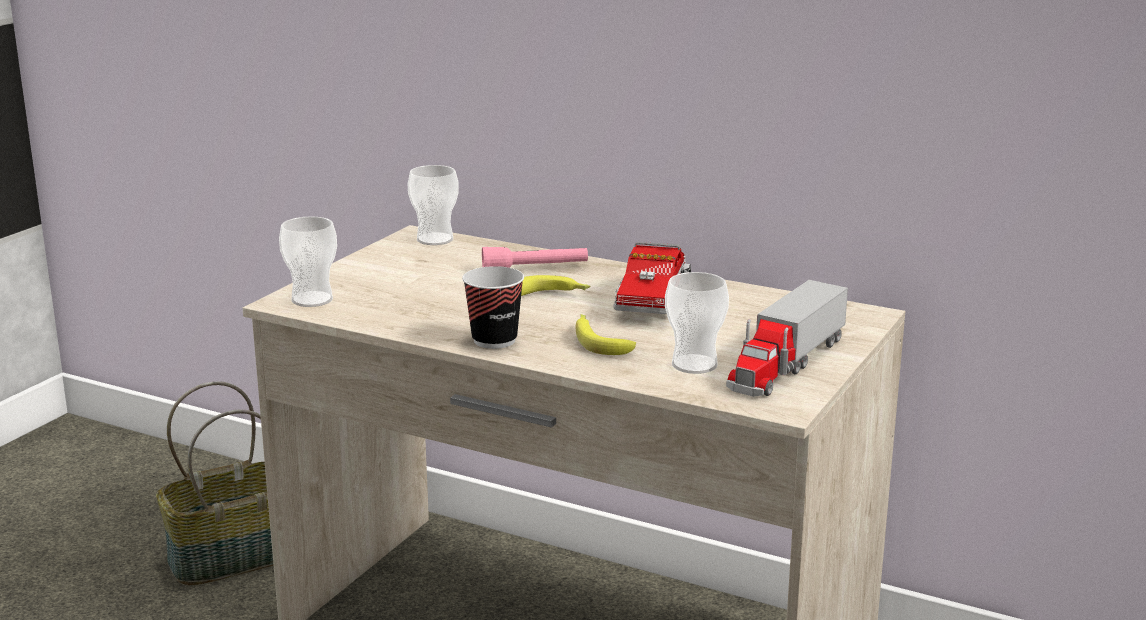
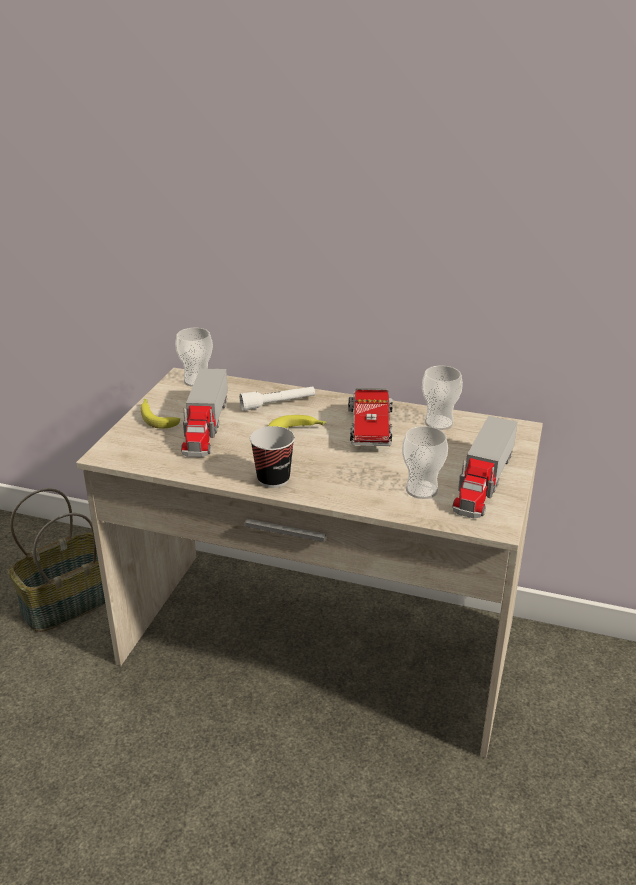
camera: 10 degrees left, 10 degrees up
(312, 299) = (126, 450): cup -> cup (438, 423)
(426, 284) = (205, 427): none -> toy truck
(535, 268) = (278, 404): pink flashlight -> white flashlight
(599, 341) = (347, 472): banana -> banana (156, 417)

